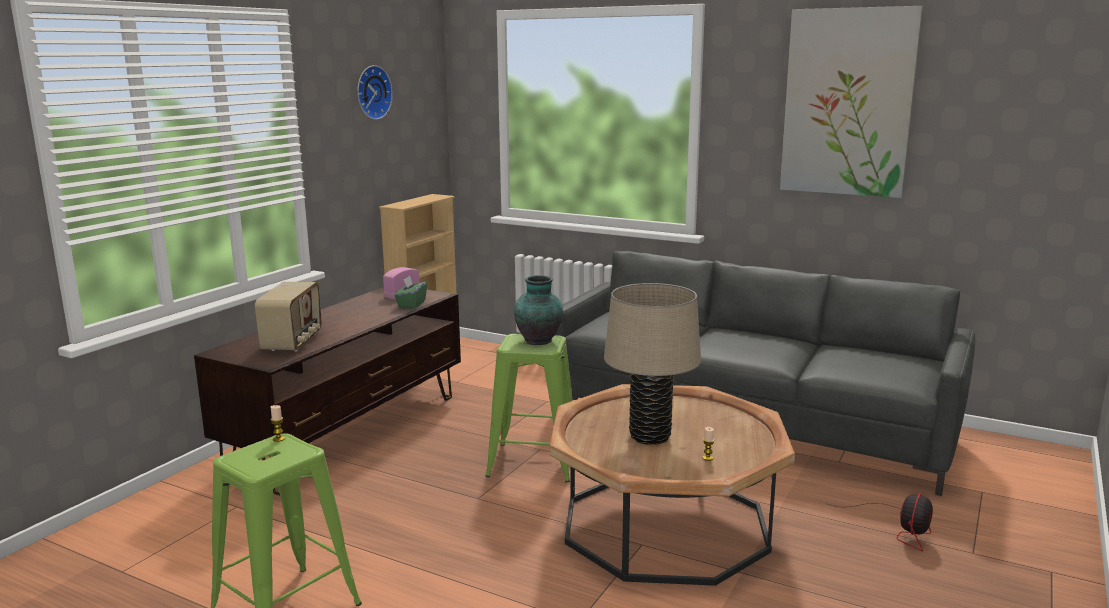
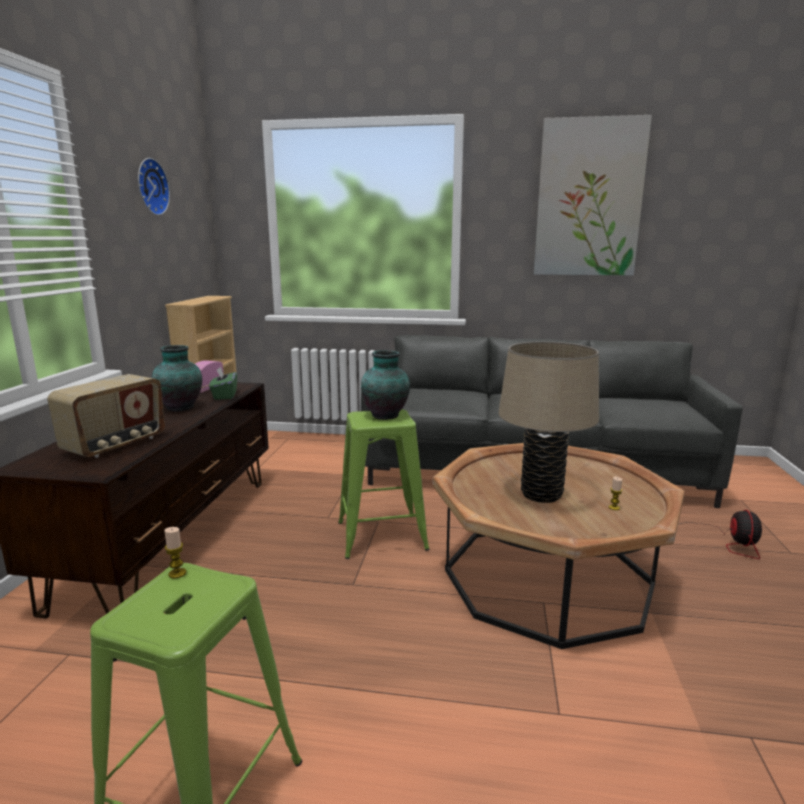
camera: 20 degrees left, 0 degrees up
(293, 342) = (116, 445): radio -> radio turned 45 degrees clockwise
(366, 313) = (181, 407): none -> vase

